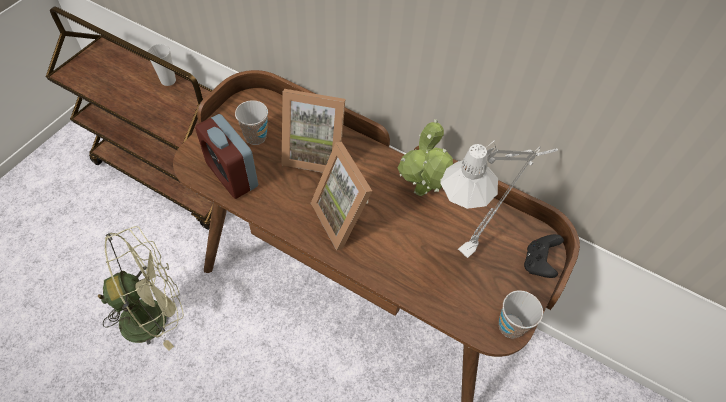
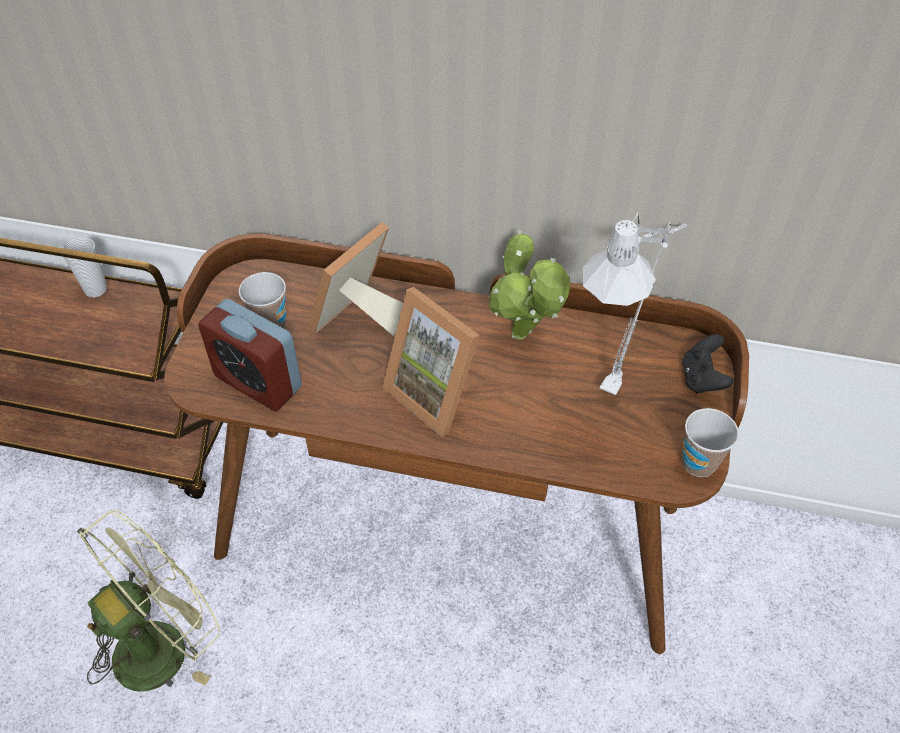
camera: 15 degrees left, 5 degrees down
(315, 152) = (360, 323): picture frame -> picture frame turned 135 degrees clockwise

